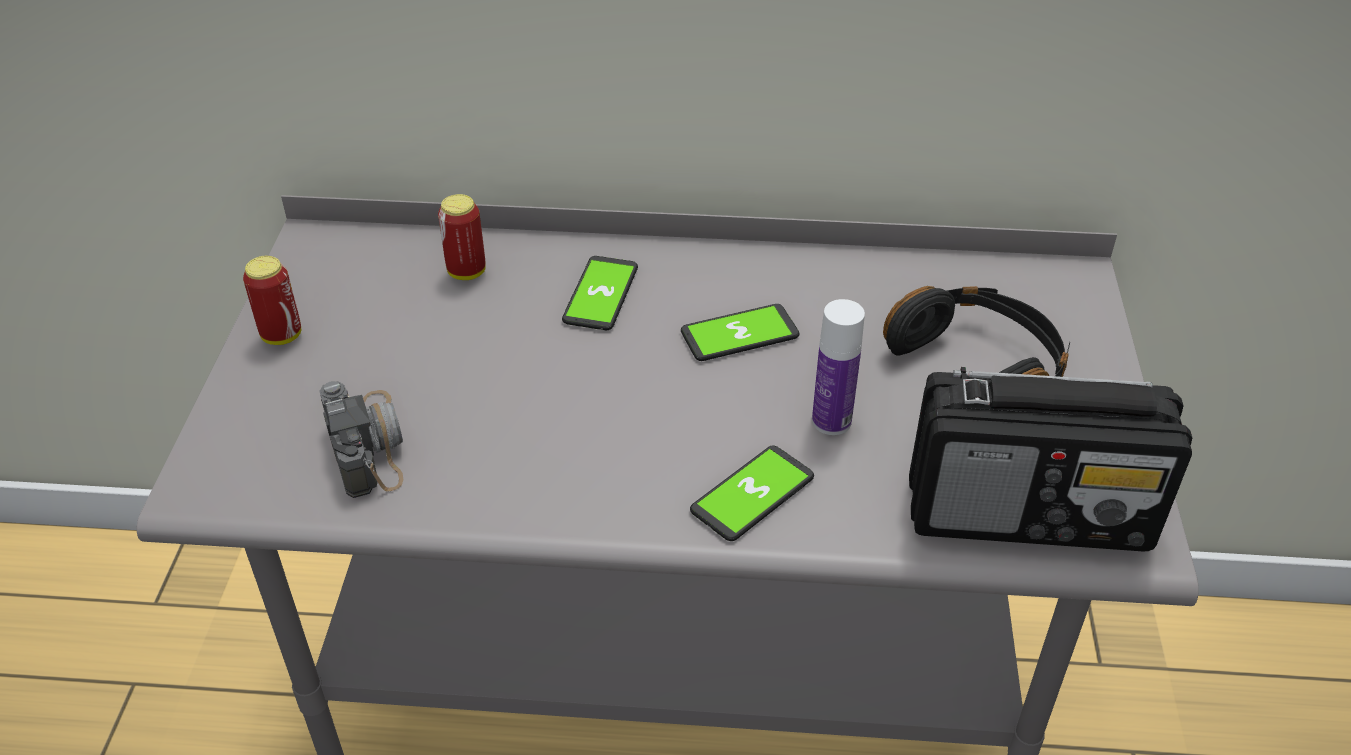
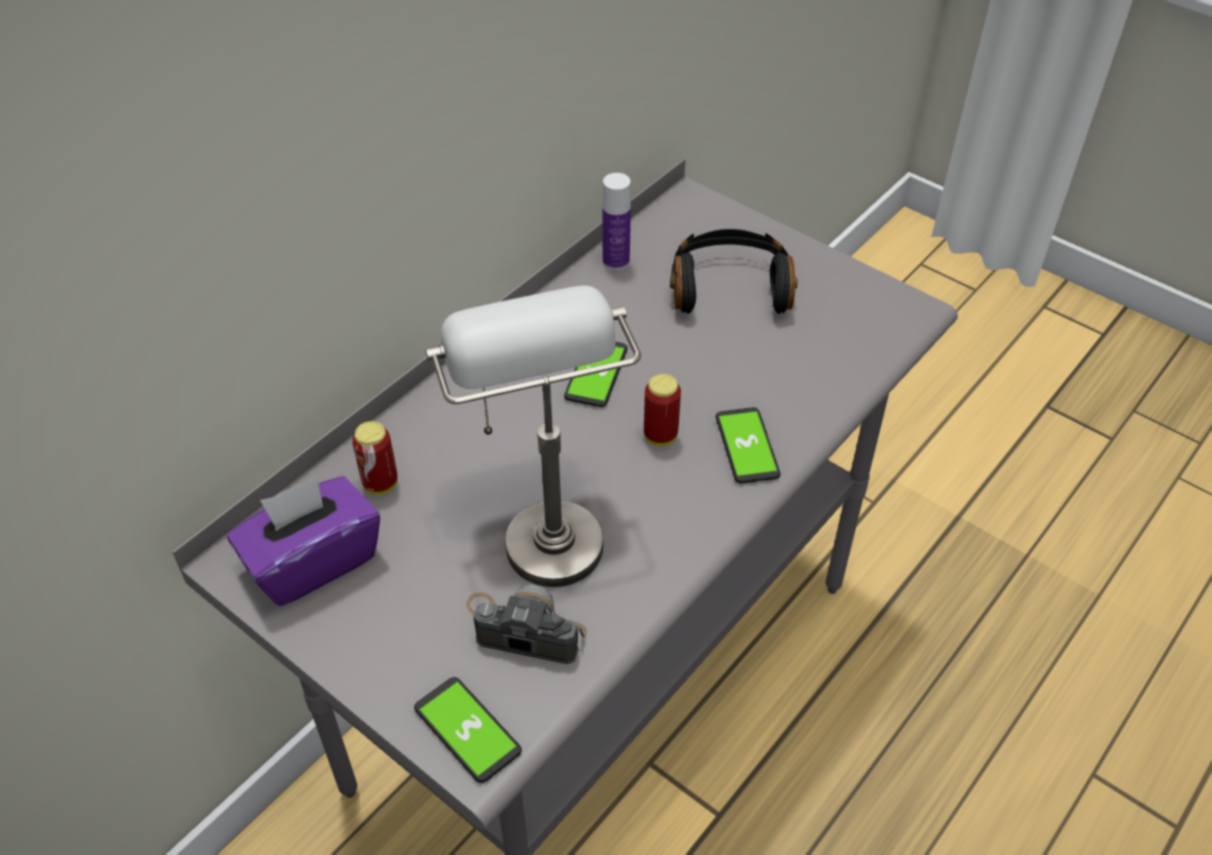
camera: 55 degrees left, 5 degrees up
(281, 335) = (341, 633): can -> can (660, 435)
(347, 280) = (313, 561): none -> purple tissue box
(509, 392) = (541, 521): none -> grey table lamp
(600, 294) = (484, 421): phone -> phone (467, 730)
(831, 421) = (715, 375): bottle -> bottle (616, 261)
(1030, 513) = (858, 337): radio -> none

